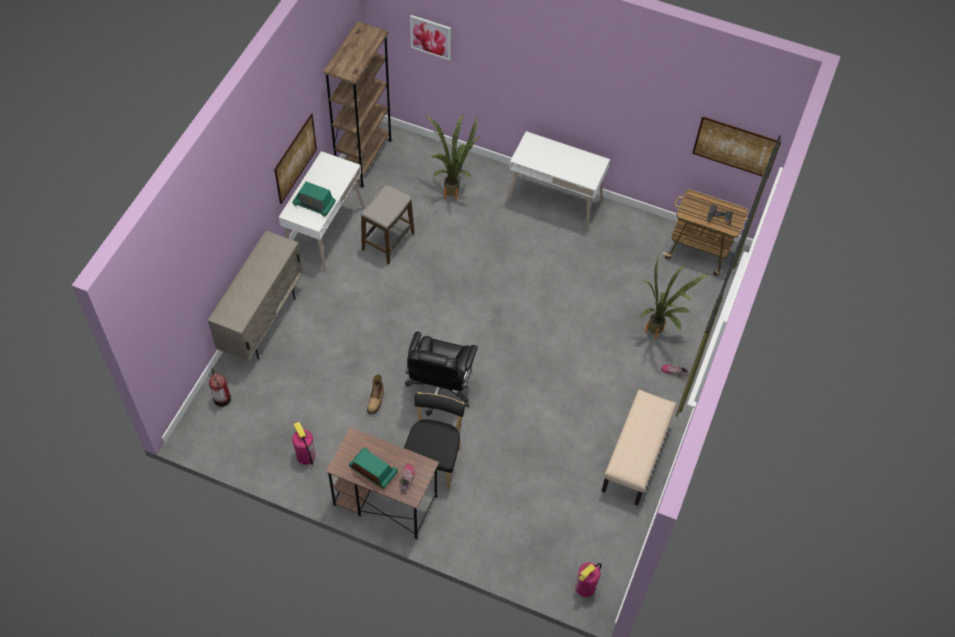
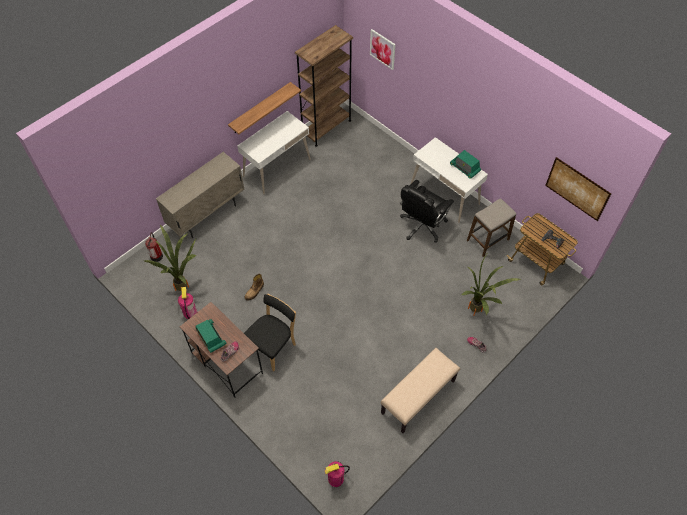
camera: 25 degrees right, 0 degrees up
(295, 158) = (260, 108): picture -> shelf
(314, 204) = (265, 144): radio -> radio (465, 168)
(388, 241) = (315, 187): stool -> stool (488, 240)
(440, 388) = (301, 298): black office chair -> black office chair (422, 226)
(453, 190) = (376, 166): potted plant -> potted plant (185, 286)

